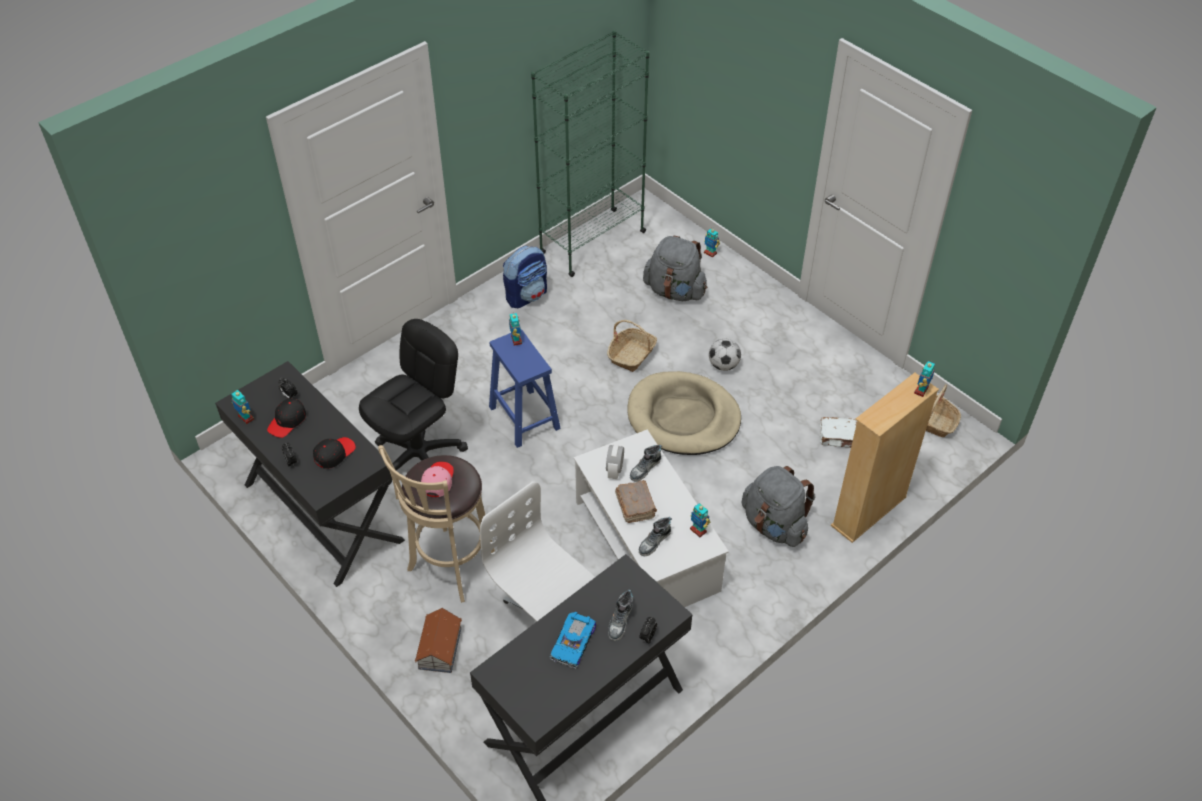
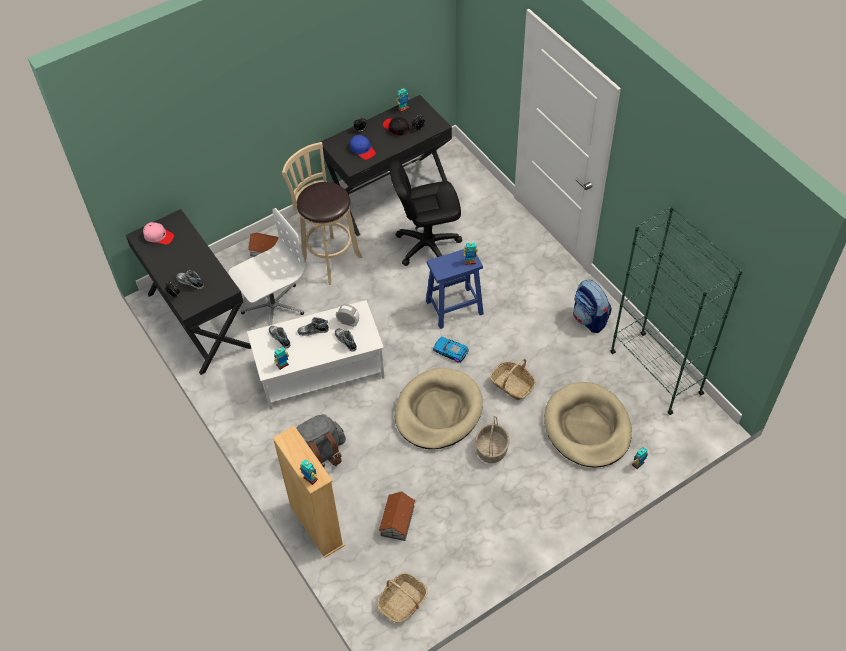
camera: 100 degrees right, 5 degrees up
(334, 454) = (362, 150): black cap -> blue cap
(419, 457) = (427, 245): black office chair -> black office chair turned 120 degrees clockwise
(438, 481) = (323, 196): pink cap -> pink cap (159, 236)
(574, 643) = (183, 258): toy car -> toy car (450, 351)
(635, 506) = (313, 331): brown book -> shoe
(675, 291) = (587, 427): grey backpack -> beige dog bed
(723, 365) = (492, 450): football -> basket
(838, 437) = (397, 521): white book -> toy house

